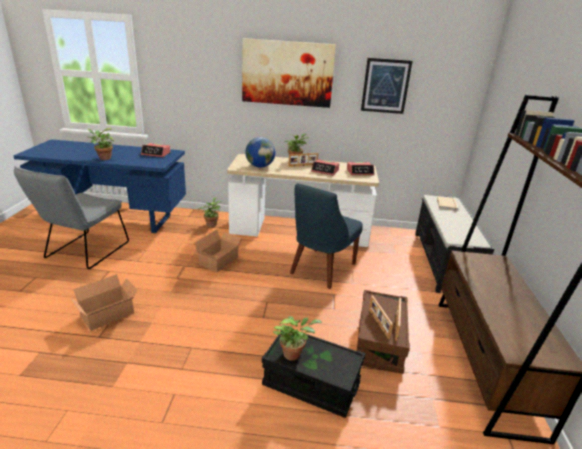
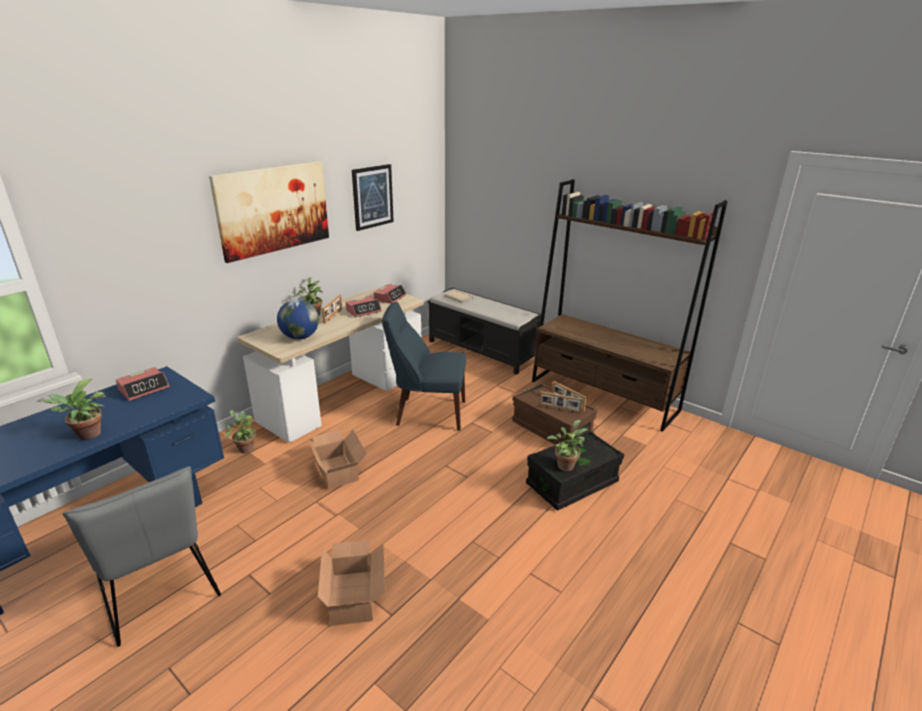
camera: 55 degrees left, 0 degrees up
(321, 269) = (427, 413): blue chair -> blue chair turned 120 degrees clockwise

